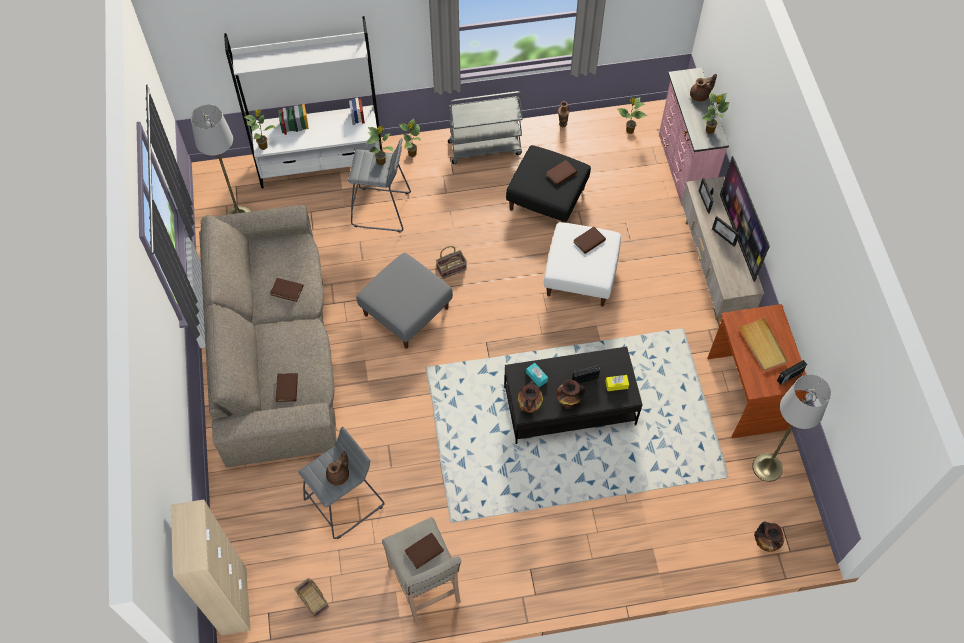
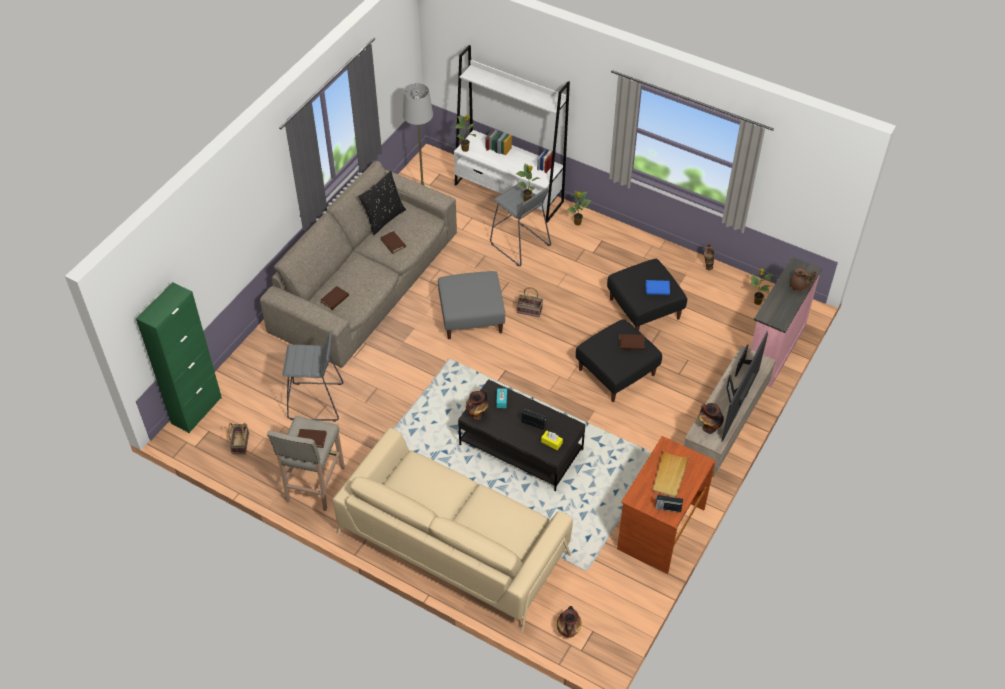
camera: 40 degrees right, 10 degrees down
(234, 601) = (196, 410): beige cabinet -> green cabinet
(251, 271) = (383, 218): none -> black pillow
(339, 475) = (308, 362): brown teapot -> none
(485, 147) = (634, 249): grey cart -> none
(561, 174) = (657, 289): brown book -> blue book
(568, 402) = (507, 430): vase -> vase (708, 427)
(580, 275) = (616, 371): white ottoman -> black ottoman
(600, 541) = (453, 544): none -> beige sofa
(709, 131) = (780, 313): potted plant -> none
(767, 467) = (623, 586): grey floor lamp -> none

